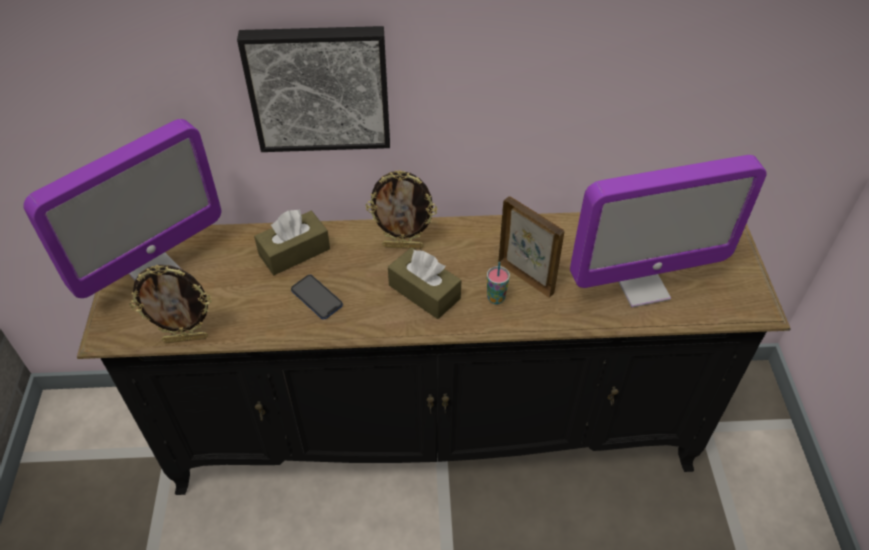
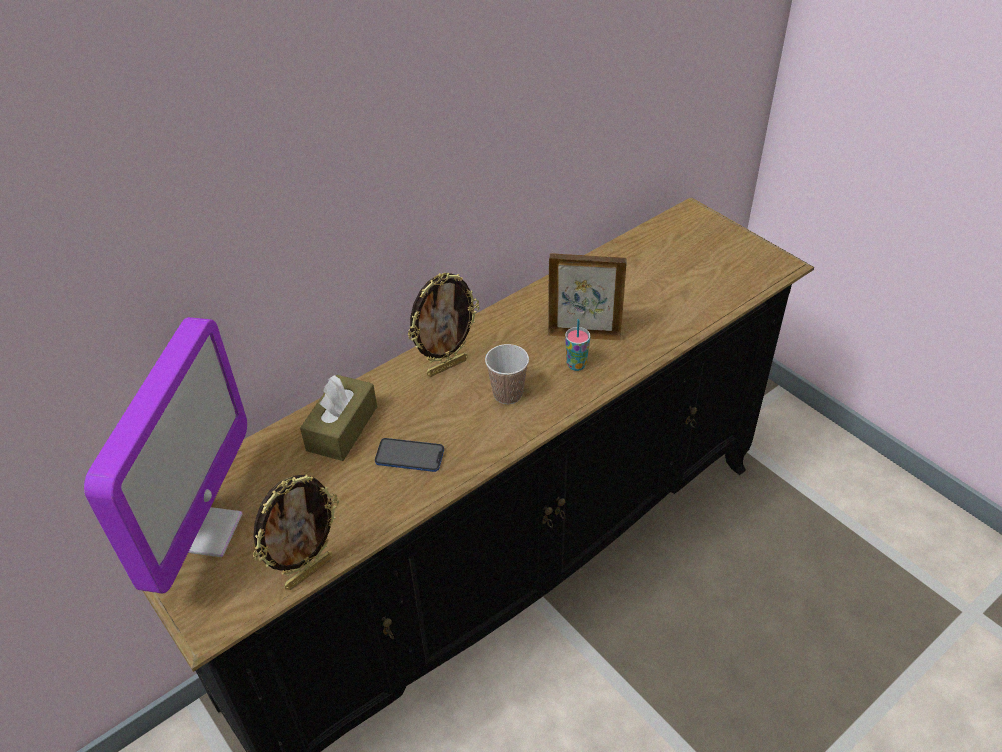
camera: 35 degrees left, 5 degrees down
(319, 87) = (317, 220): picture -> none
(424, 292) = (508, 394): brown tissue box -> cup
(641, 286) = (682, 292): monitor -> none

